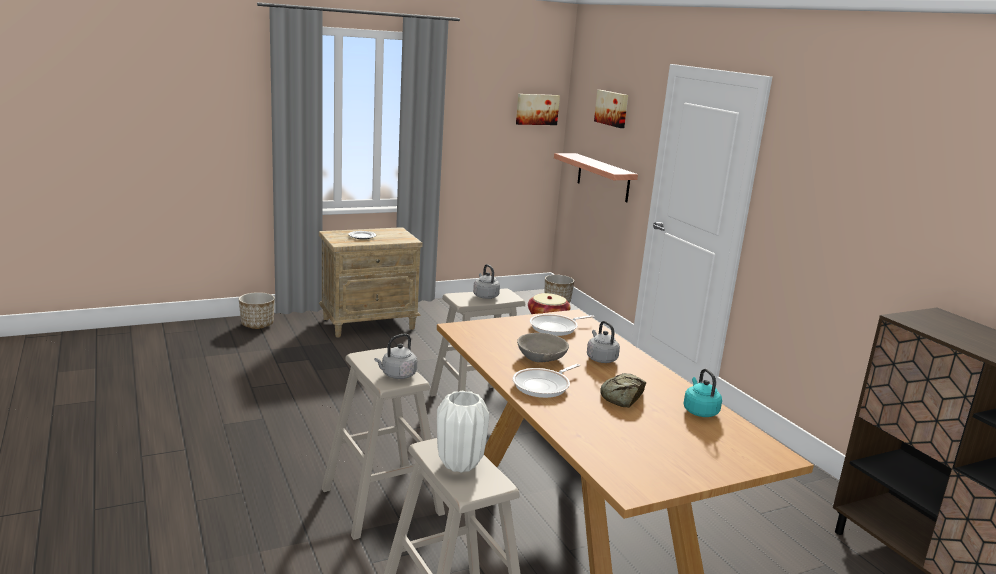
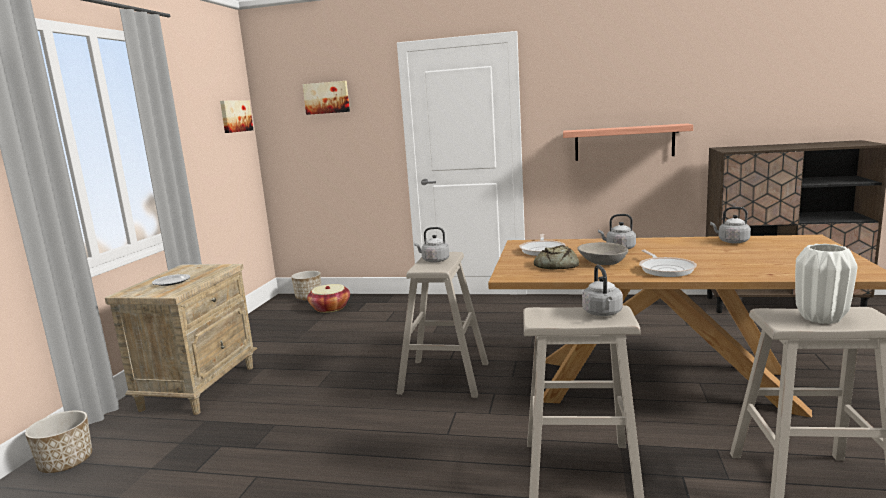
camera: 50 degrees left, 5 degrees down
(603, 177) = (332, 163): shelf -> shelf (624, 142)
(622, 397) = (698, 254): bread -> bread (555, 265)
(699, 411) = (731, 241): turquoise kettle -> grey kettle

